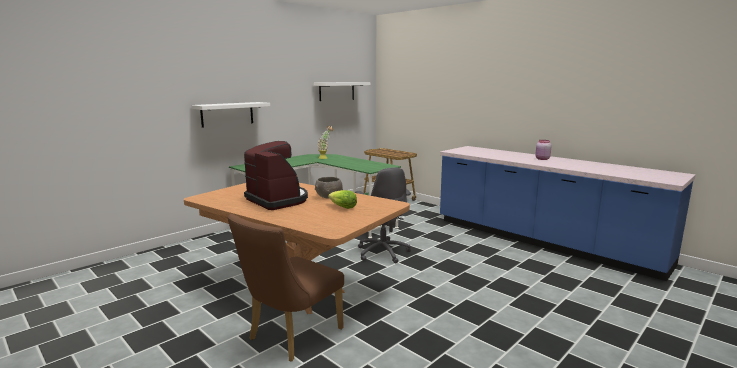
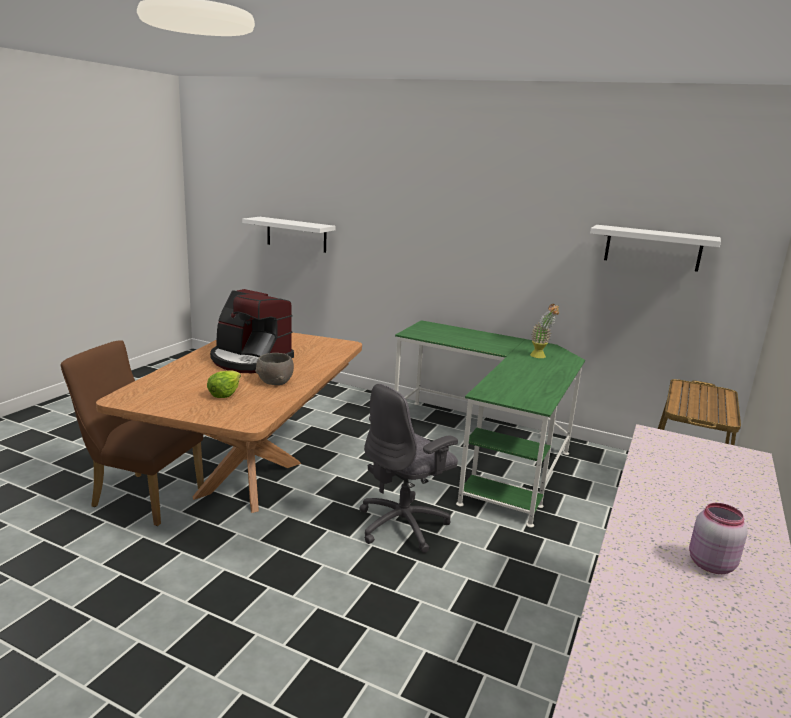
camera: 70 degrees right, 5 degrees up
(227, 114) = (433, 250): white shelf -> white shelf (296, 234)
(278, 200) = (250, 360): coffee machine -> coffee machine turned 90 degrees clockwise

